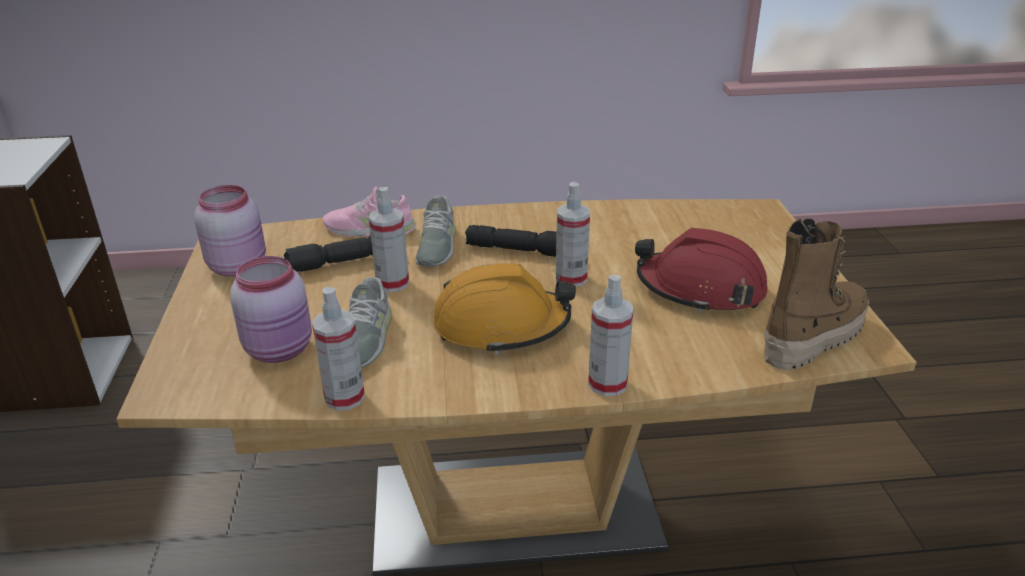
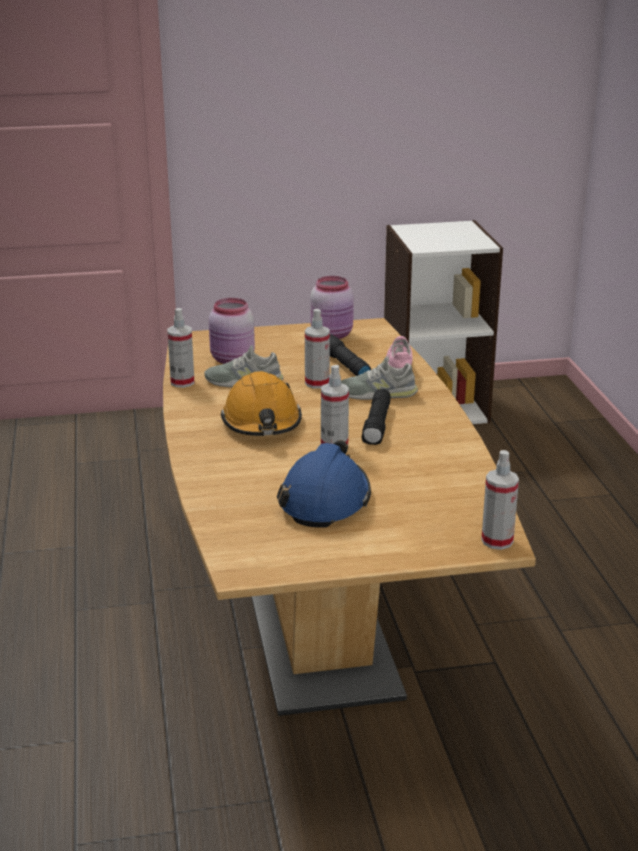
camera: 85 degrees right, 5 degrees down
(607, 384) = (191, 459): spray bottle -> spray bottle (497, 541)
(700, 289) = (325, 500): red hard hat -> blue hard hat
(812, 337) = (252, 545): boot -> none

